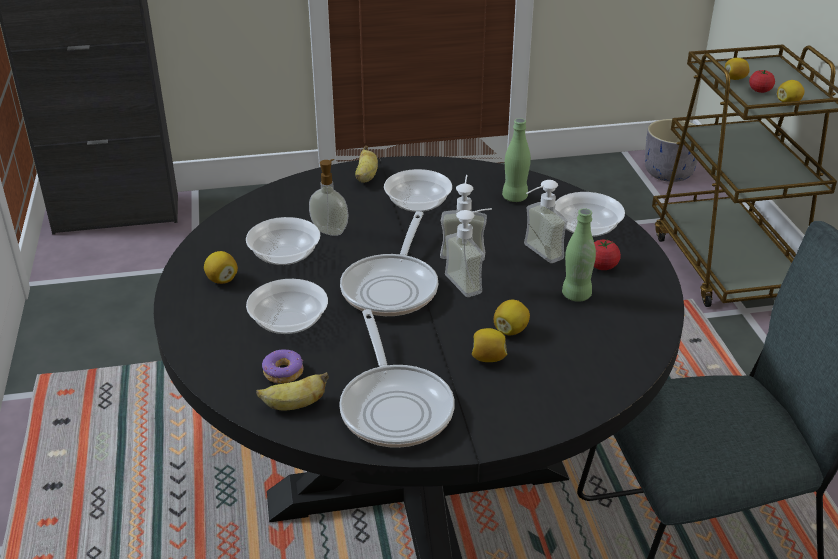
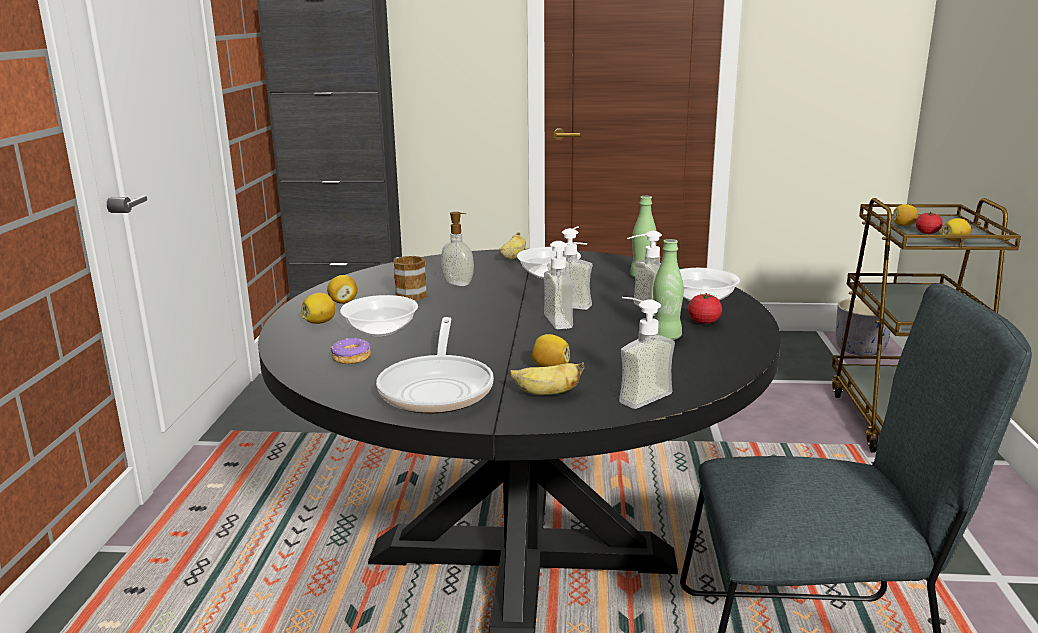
camera: 15 degrees right, 15 degrees down
(284, 256) = (407, 293): bowl -> mug
(294, 405) = (345, 378): banana -> banana (546, 393)
(393, 287) = (490, 318): frying pan -> none
(510, 330) = (585, 352): lemon -> lemon (320, 322)
(583, 386) = (636, 394): none -> soap dispenser

